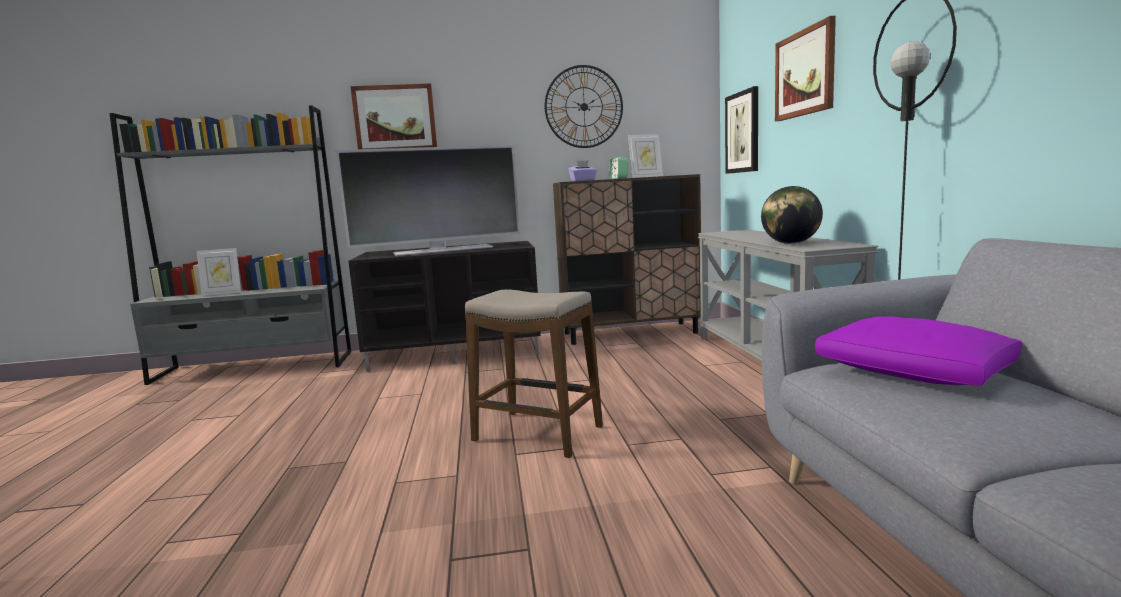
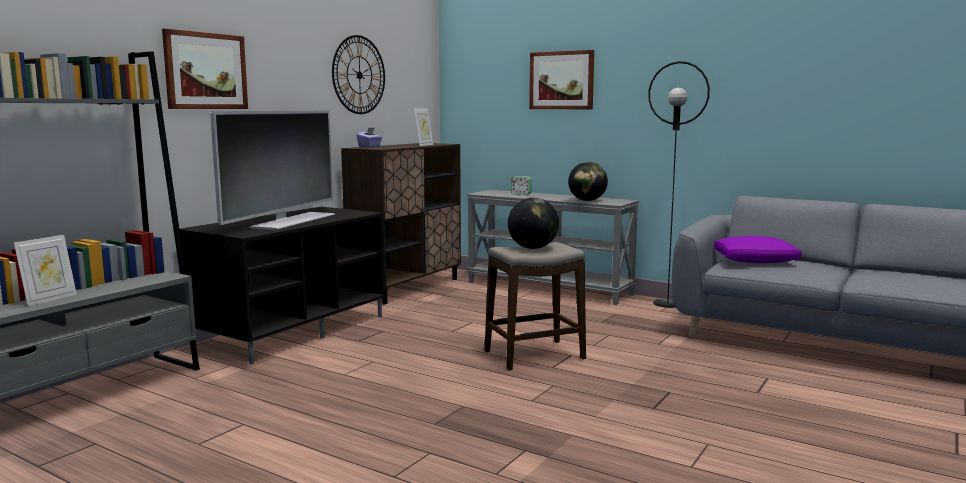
camera: 50 degrees left, 0 degrees up
(530, 295) = (533, 248): none -> globe
(619, 178) = (407, 146): alarm clock -> alarm clock (521, 194)
(743, 132) = (479, 111): picture -> none

